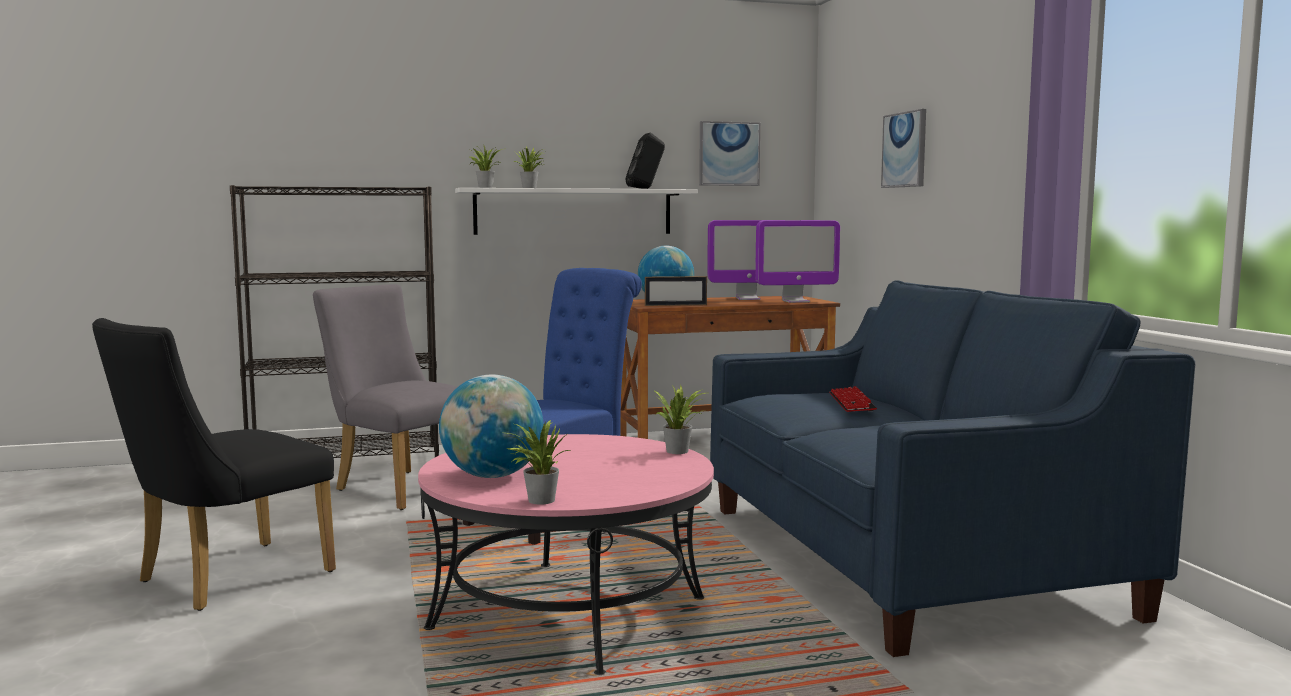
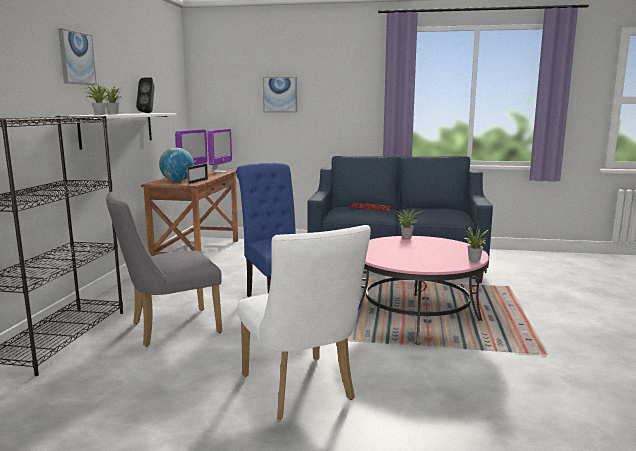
camera: 65 degrees left, 5 degrees up
(223, 580) = (301, 391): black chair -> white chair
(492, 476) = (429, 261): globe -> none
(729, 154) = (164, 91): picture -> picture (76, 58)

